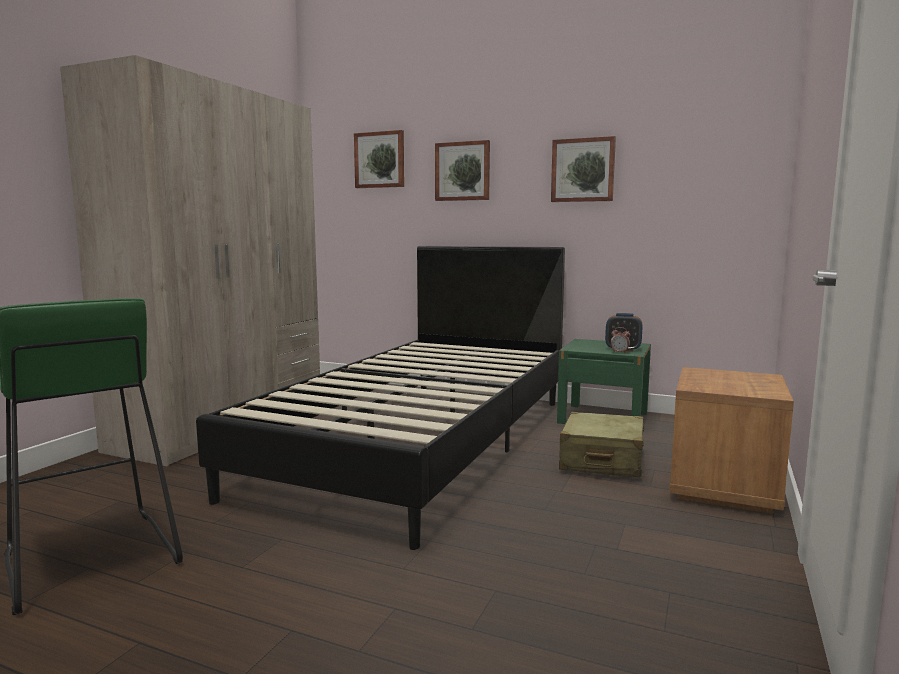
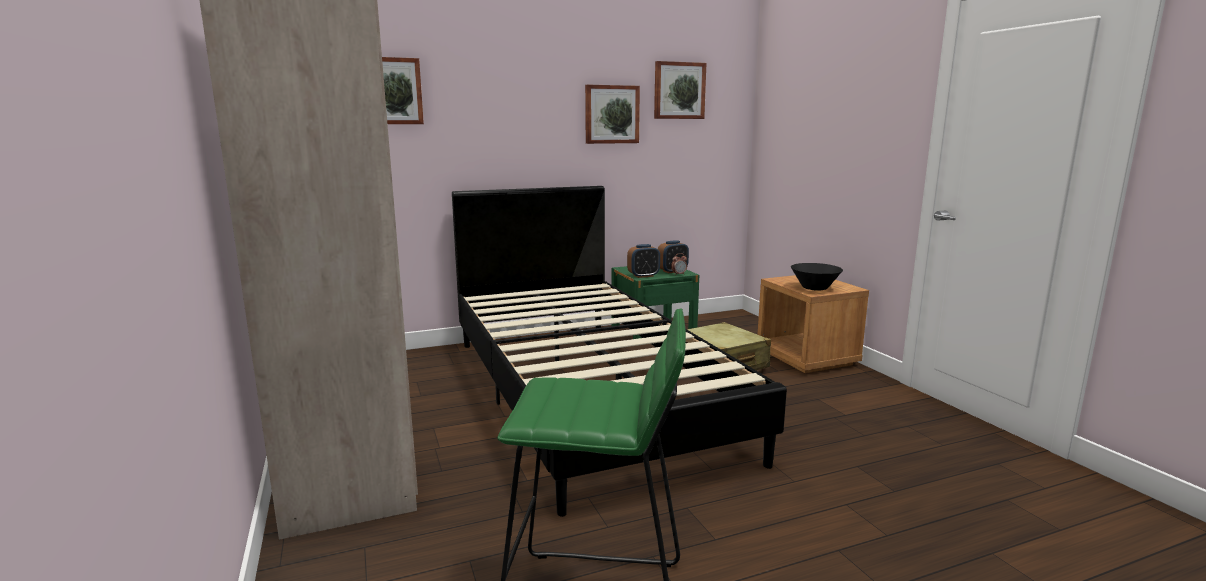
camera: 45 degrees left, 5 degrees up
(463, 171) = (494, 110): picture -> picture (679, 90)
(578, 348) = (643, 276): none -> alarm clock
(715, 384) = (814, 288): none -> black bowl

